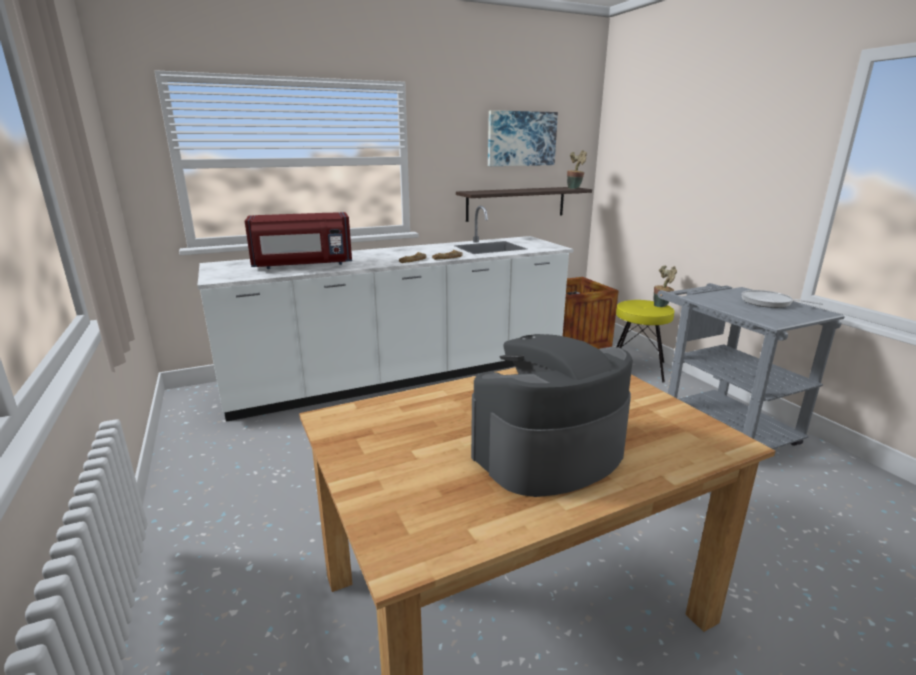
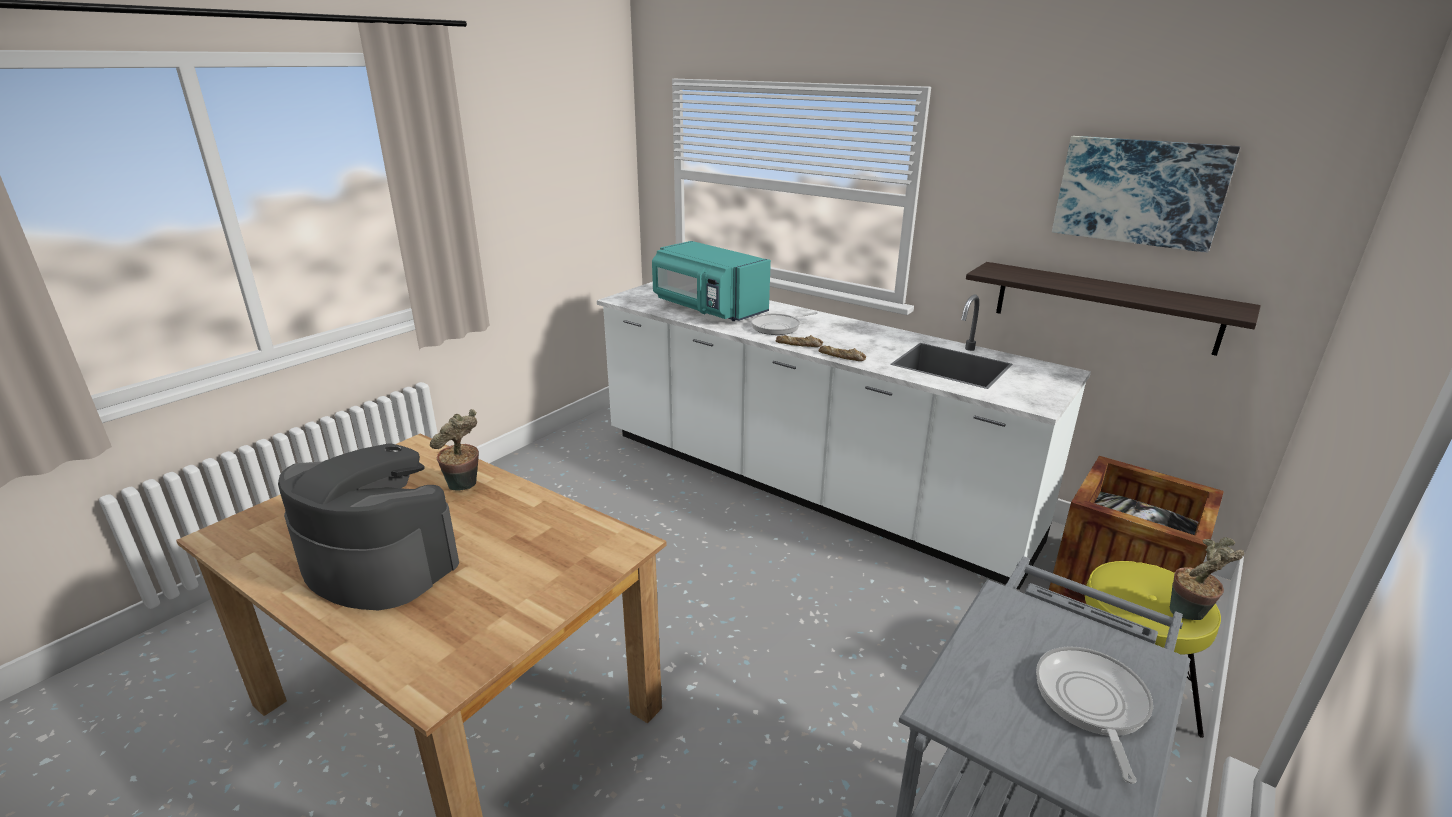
camera: 60 degrees right, 5 degrees up
(303, 265) = (707, 309): red microwave -> turquoise microwave
(375, 259) = (778, 327): none -> frying pan
(575, 188) = (1226, 310): potted plant -> potted plant (464, 487)

